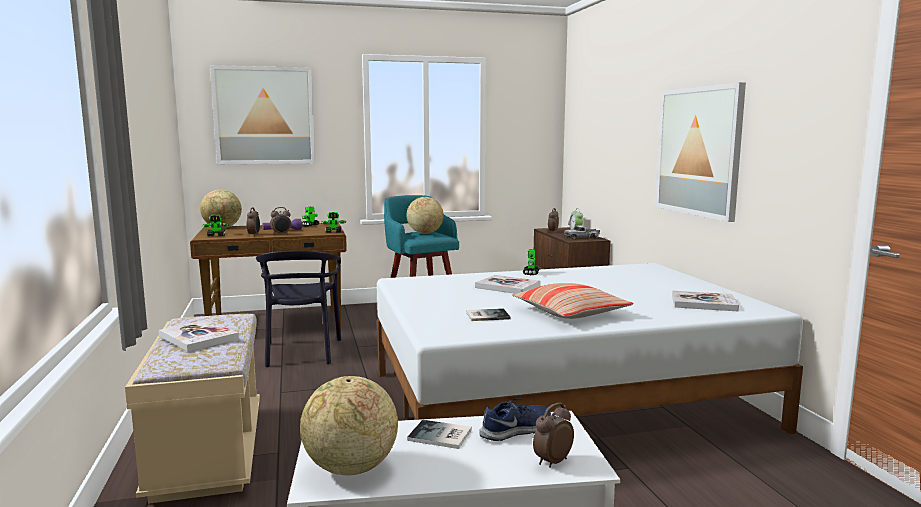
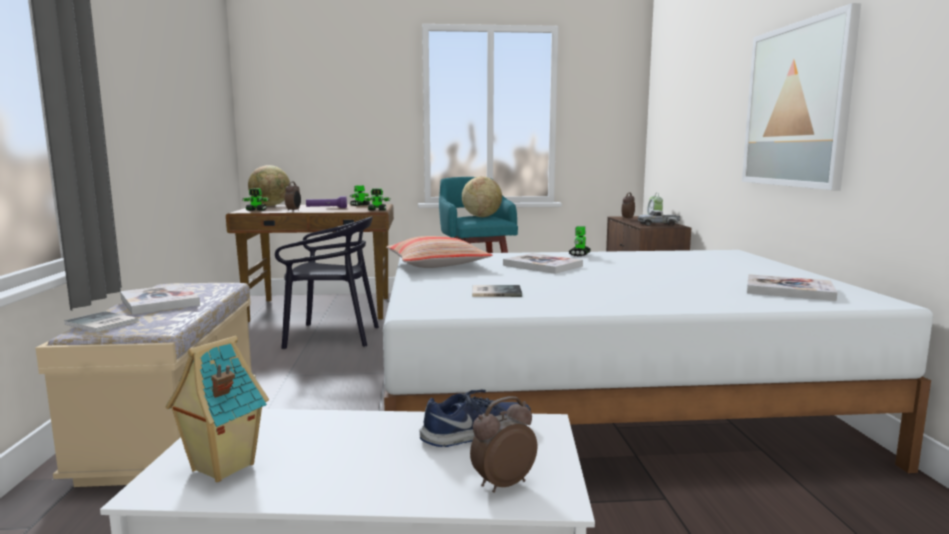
camera: 10 degrees right, 0 degrees up
(264, 115) = (319, 90): picture -> none
(281, 234) = (321, 211): alarm clock -> none
(301, 352) = (331, 336): black chair -> black chair turned 90 degrees counterclockwise
(350, 468) = (221, 467): globe -> toy house
(441, 436) = (370, 434): book -> book (101, 323)
(570, 312) = (604, 293): pillow -> pillow (437, 264)

